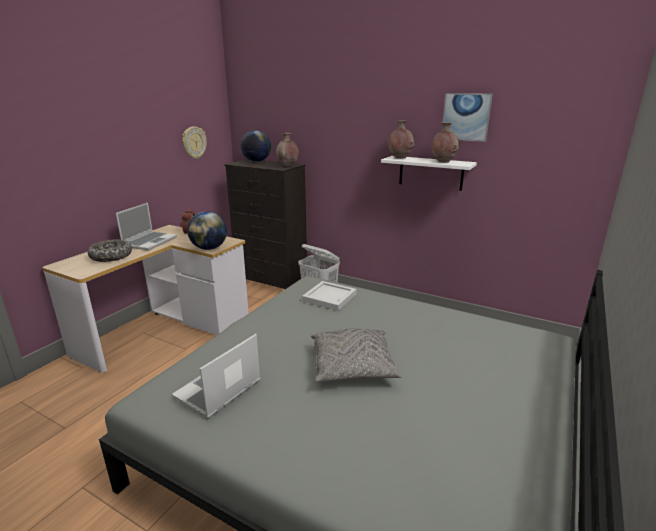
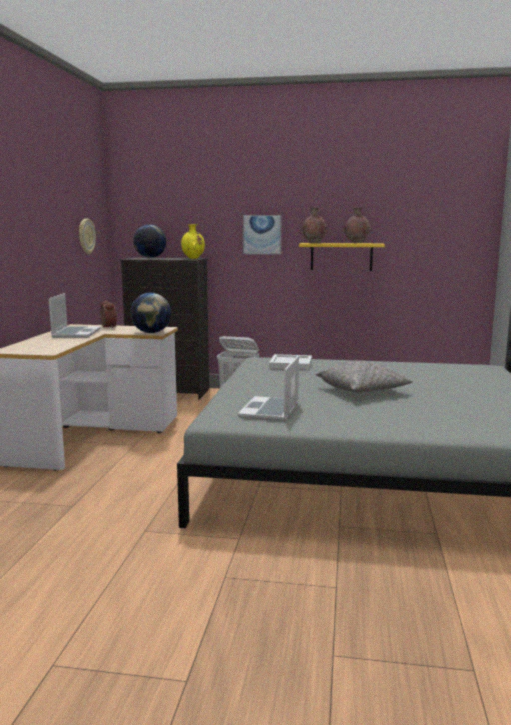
camera: 20 degrees left, 10 degrees down
(111, 256) = (54, 343): bowl -> none
(288, 166) = (193, 258): brown vase -> yellow vase
(430, 173) = (341, 256): white shelf -> yellow shelf
(466, 117) = (370, 204): picture -> picture (262, 234)

